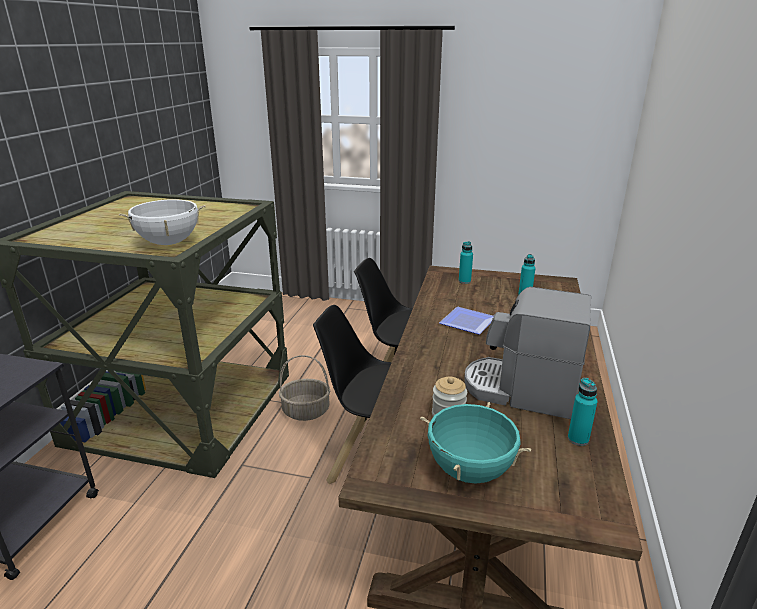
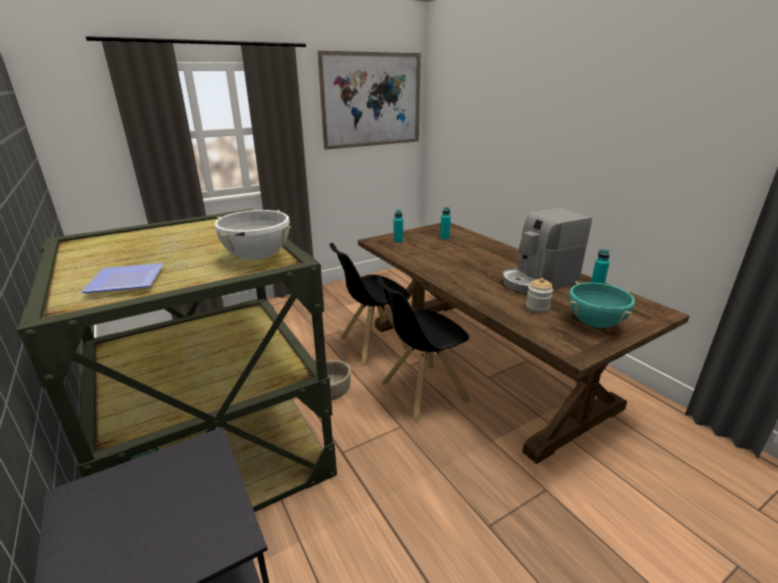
camera: 45 degrees left, 0 degrees up
(469, 322) = (448, 261): plate -> plate (129, 279)
(548, 96) = (372, 100): none -> picture

